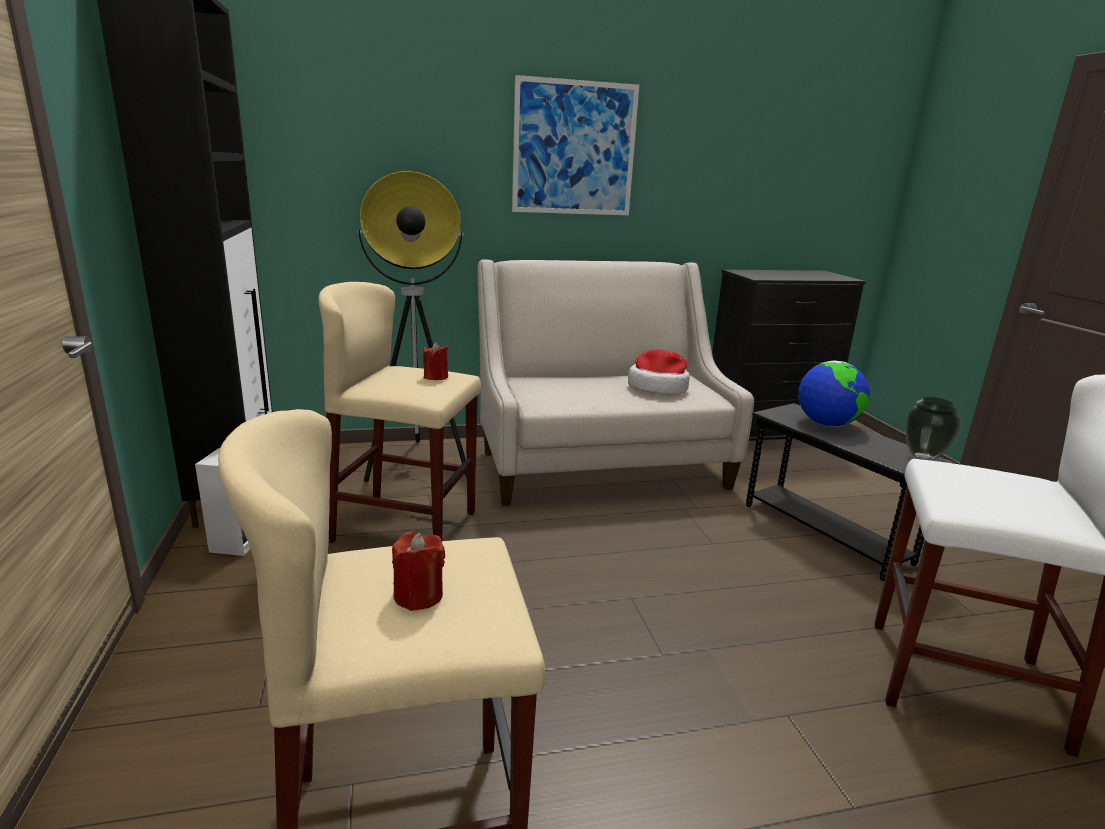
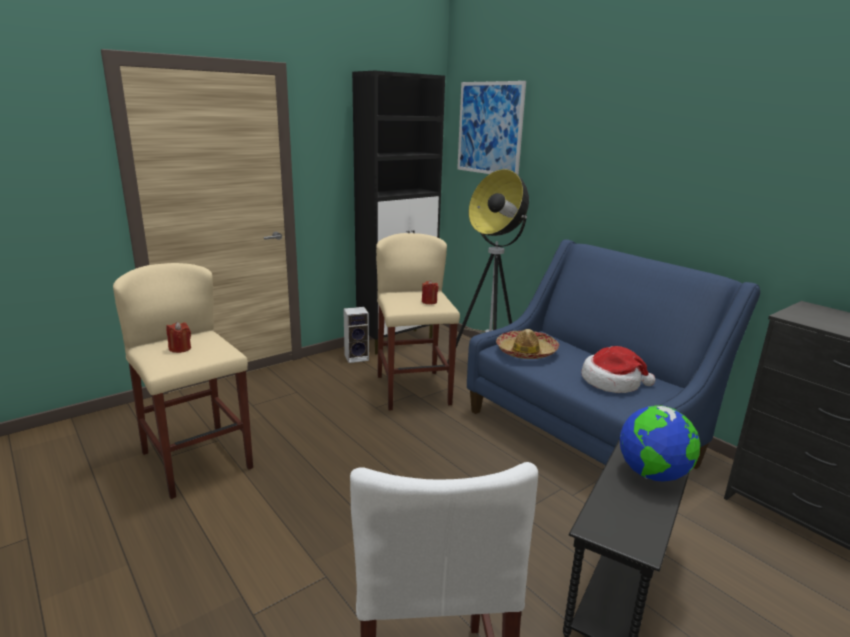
camera: 65 degrees right, 0 degrees up
(557, 396) = (526, 352): none -> hat
(574, 149) = (653, 156): picture -> picture (489, 128)
(599, 464) = (584, 433): beige sofa -> blue sofa
(922, 457) = (640, 541): vase -> none

